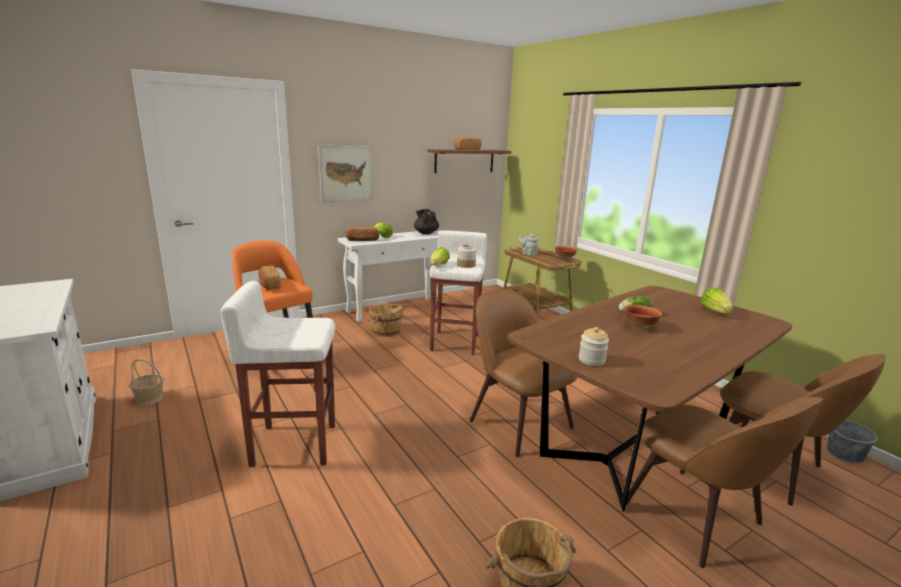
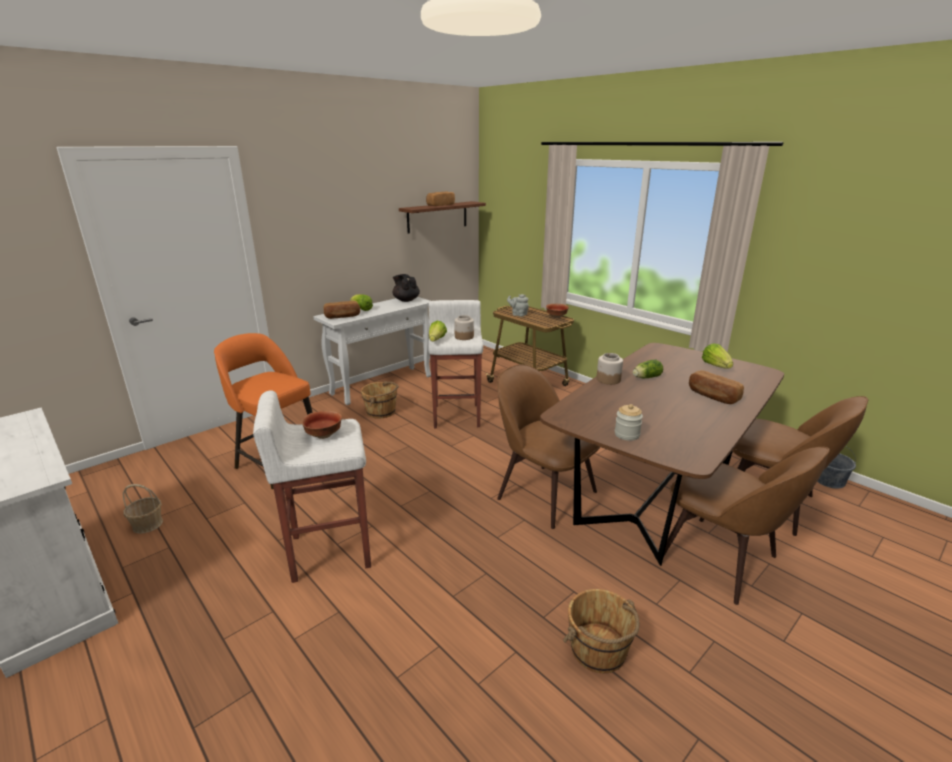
camera: 10 degrees left, 5 degrees up
(269, 285) = (261, 383): bread -> bread (712, 396)
(346, 174) = (315, 244): picture -> none
(592, 311) = (608, 379): none -> jar
(639, 326) = (656, 391): bowl -> bowl (323, 435)

